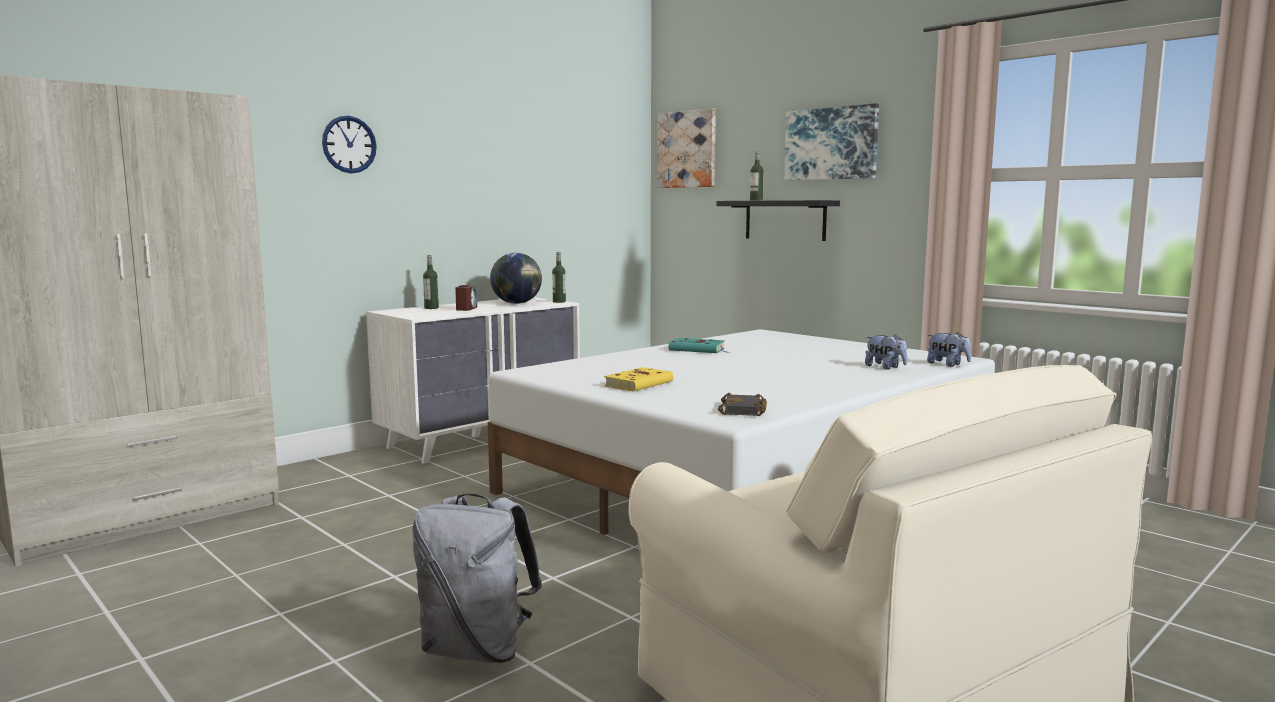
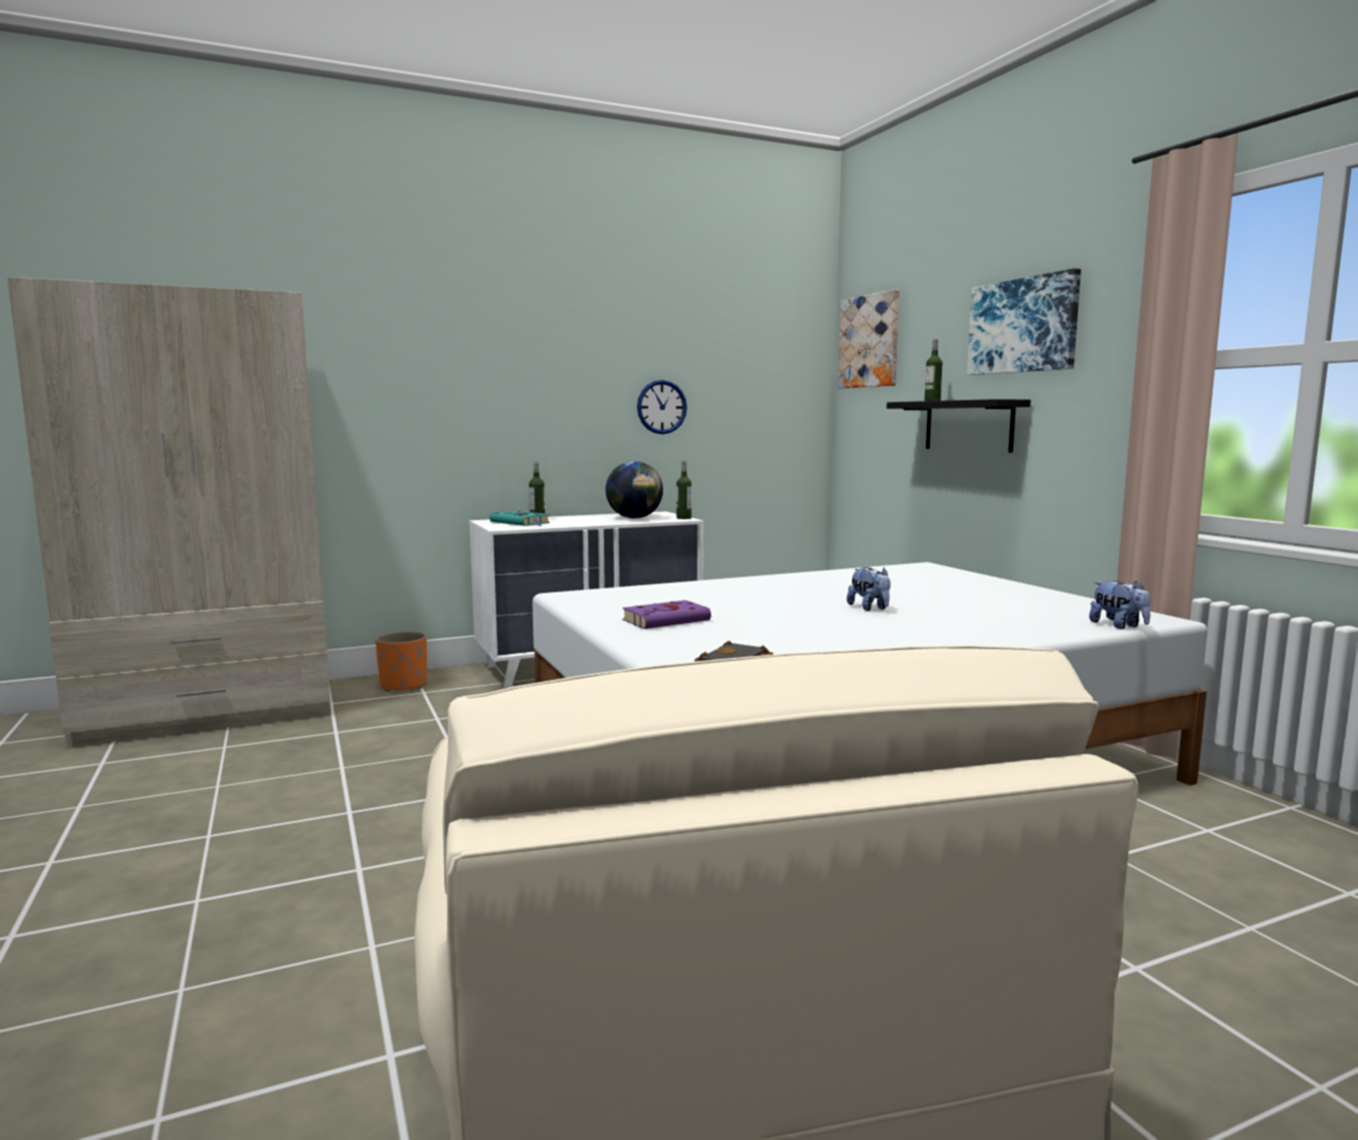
camera: 20 degrees right, 0 degrees up
(322, 472) = (403, 686): none -> orange planter
(349, 144) = (455, 343): wall clock -> wall clock (661, 407)
(466, 309) = (570, 522): alarm clock -> none
(477, 649) = (337, 917): grey backpack -> none
(639, 384) = (668, 620): yellow book -> purple book
(698, 350) = (807, 583): turquoise book -> turquoise book (521, 523)
(885, 367) = (1019, 623): plush toy -> plush toy (870, 608)

